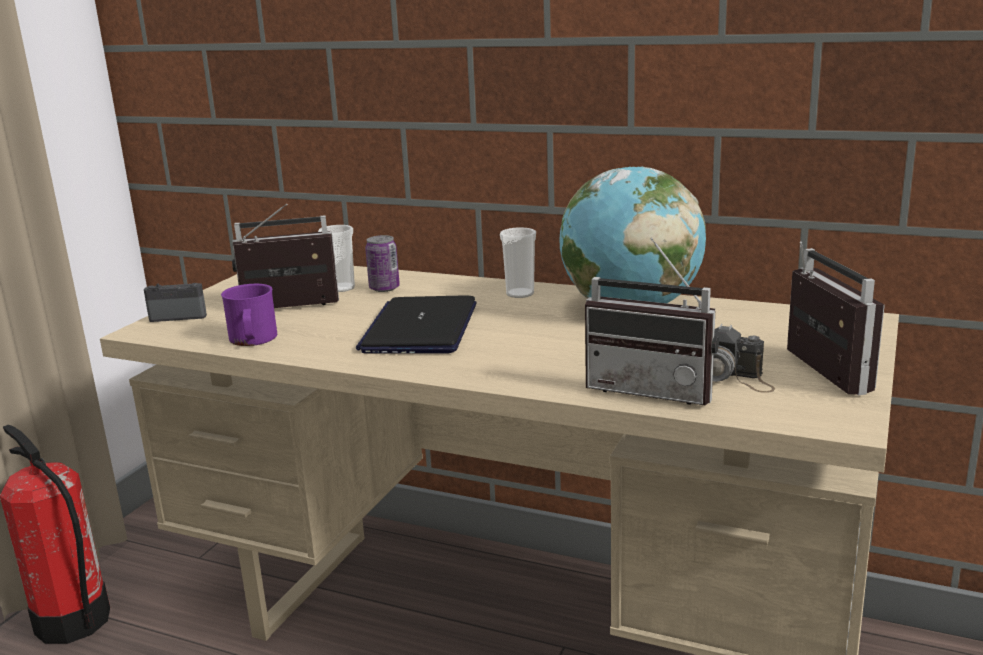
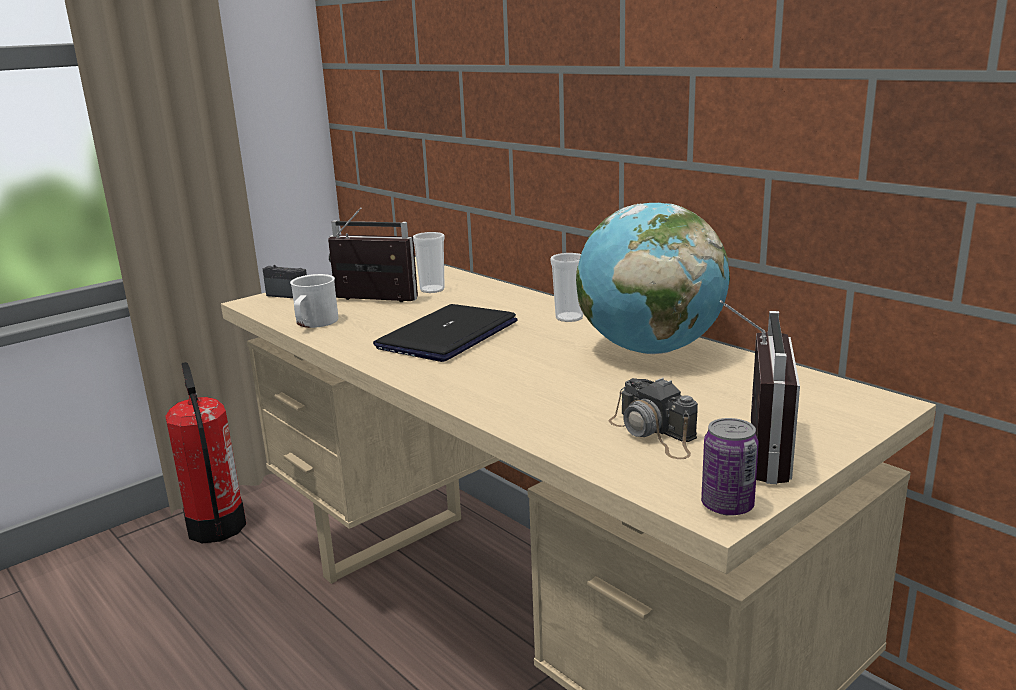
camera: 25 degrees right, 0 degrees up
(253, 340) = (314, 323): purple mug -> white mug
(384, 288) = (464, 295): can -> can (727, 506)
(654, 389) = (572, 431): radio -> none

